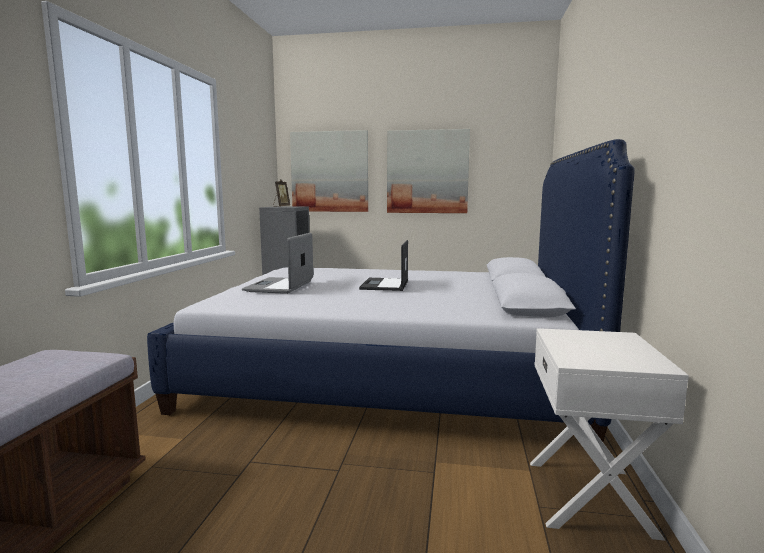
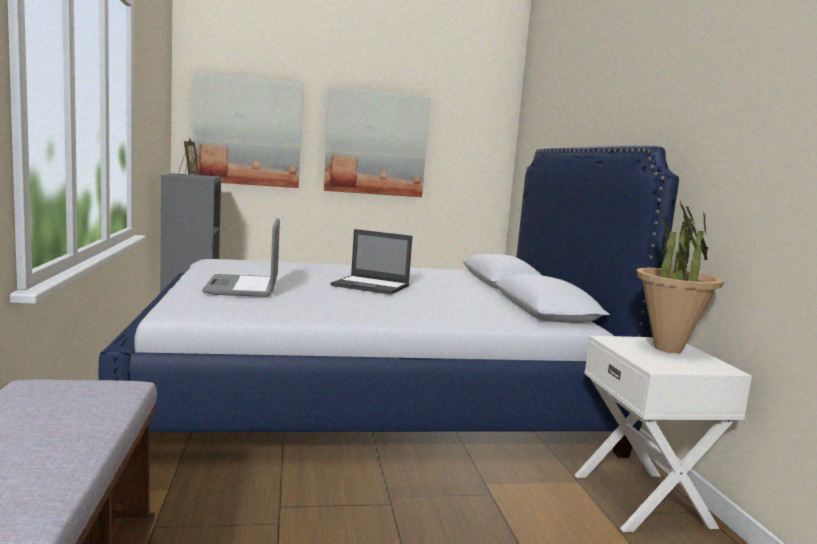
camera: 20 degrees left, 0 degrees up
(385, 285) = (371, 286): laptop -> laptop turned 60 degrees counterclockwise
(611, 344) = (668, 349): none -> potted plant

